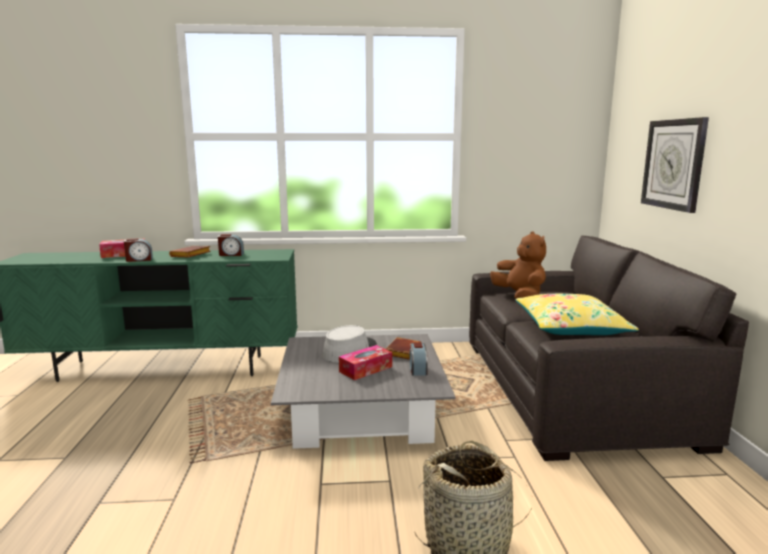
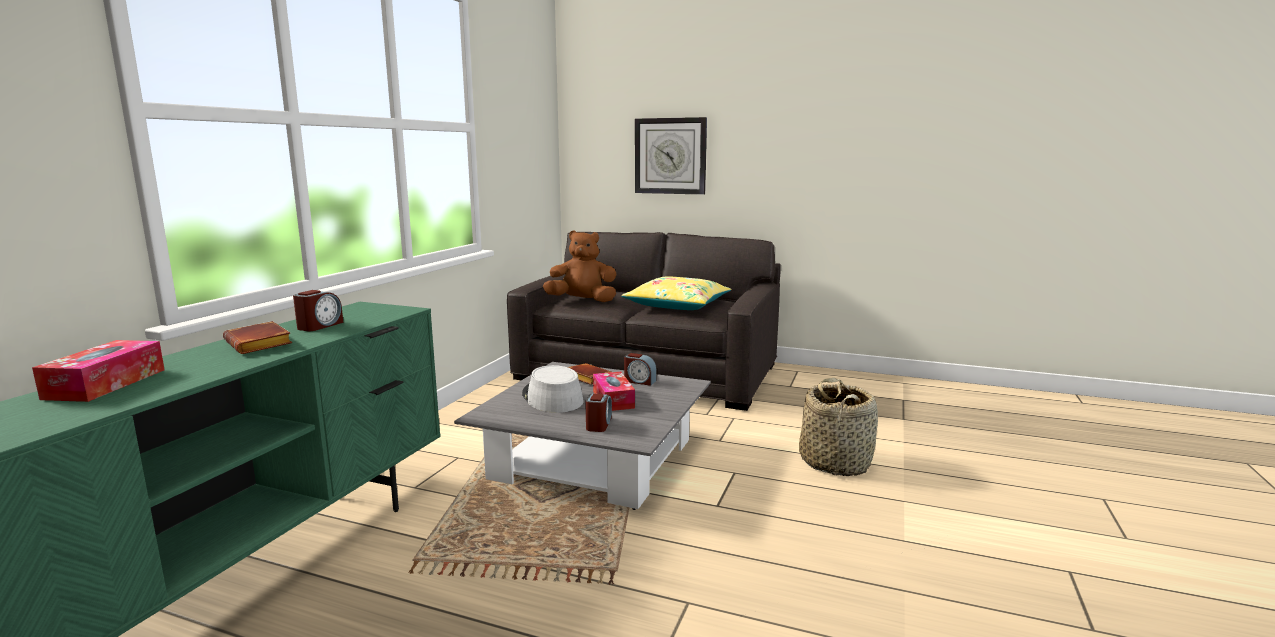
camera: 65 degrees left, 0 degrees up
(139, 260) = (206, 374): alarm clock -> alarm clock (598, 424)

